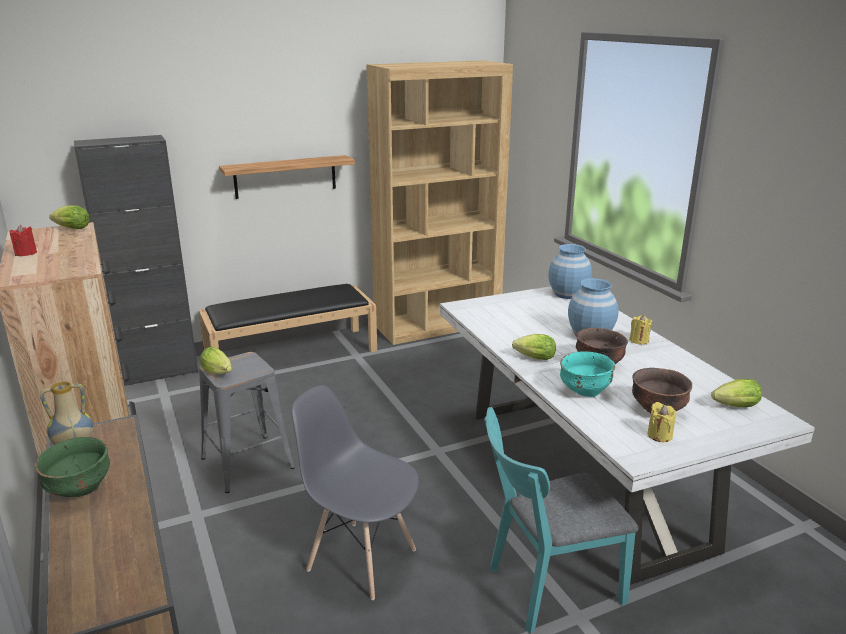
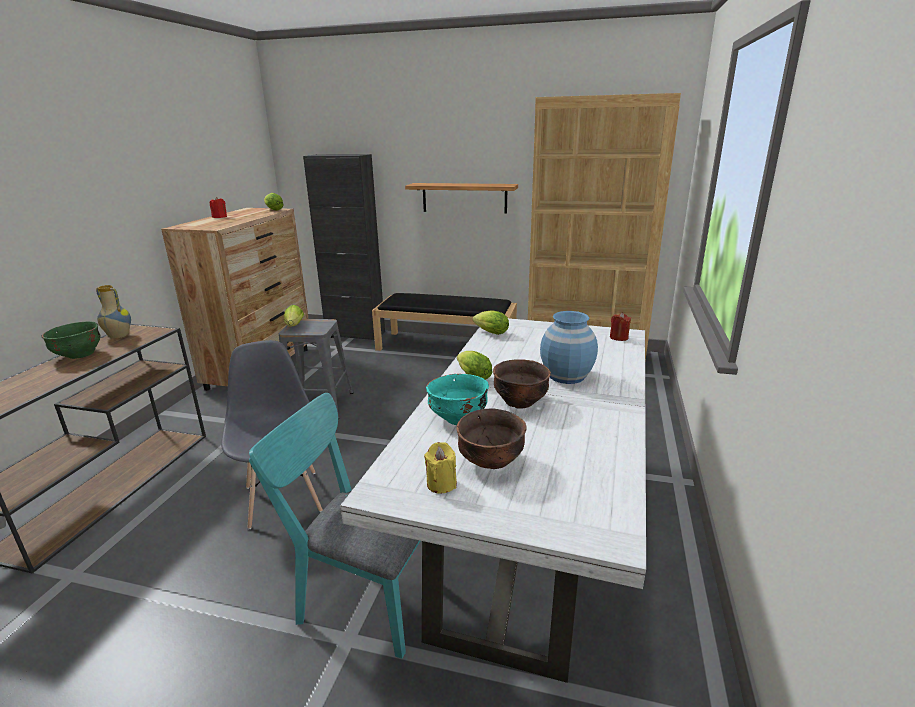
camera: 40 degrees right, 0 degrees up
(568, 294) = (618, 337): blue vase -> red candle
(639, 340) = (608, 396): yellow candle -> none
(733, 407) = (581, 496): lettuce -> lettuce (489, 332)

